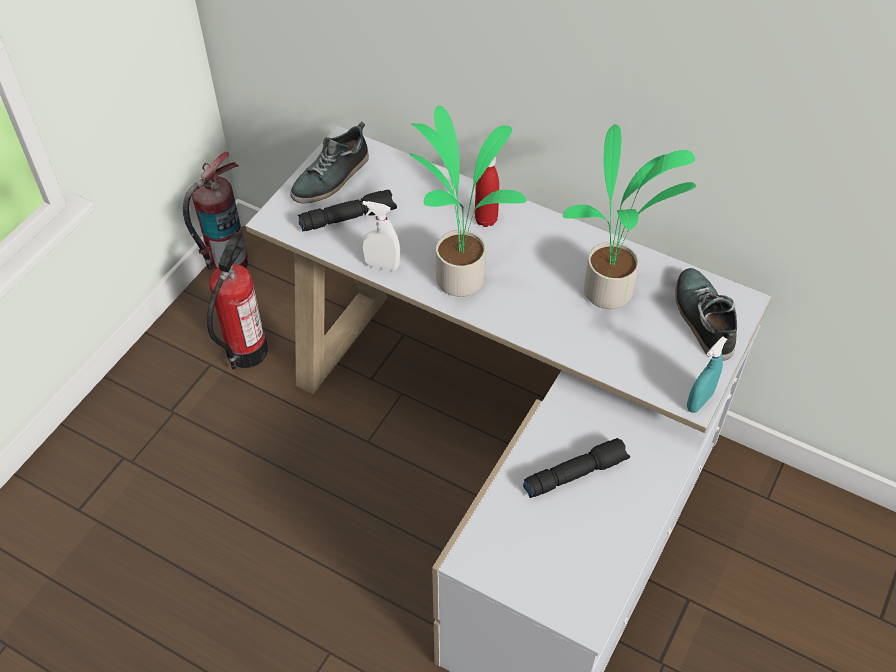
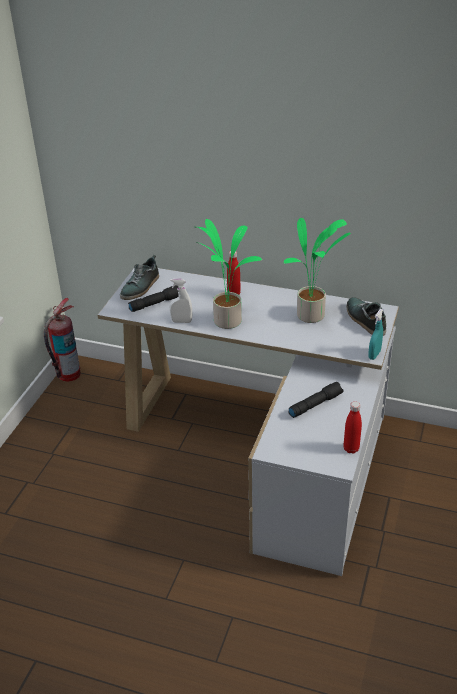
camera: 10 degrees left, 15 degrees down
(246, 351) = (91, 416): fire extinguisher -> none
(613, 583) = (351, 449): none -> red bottle

